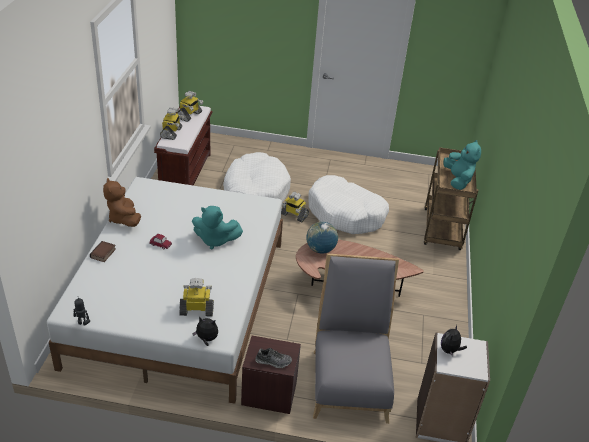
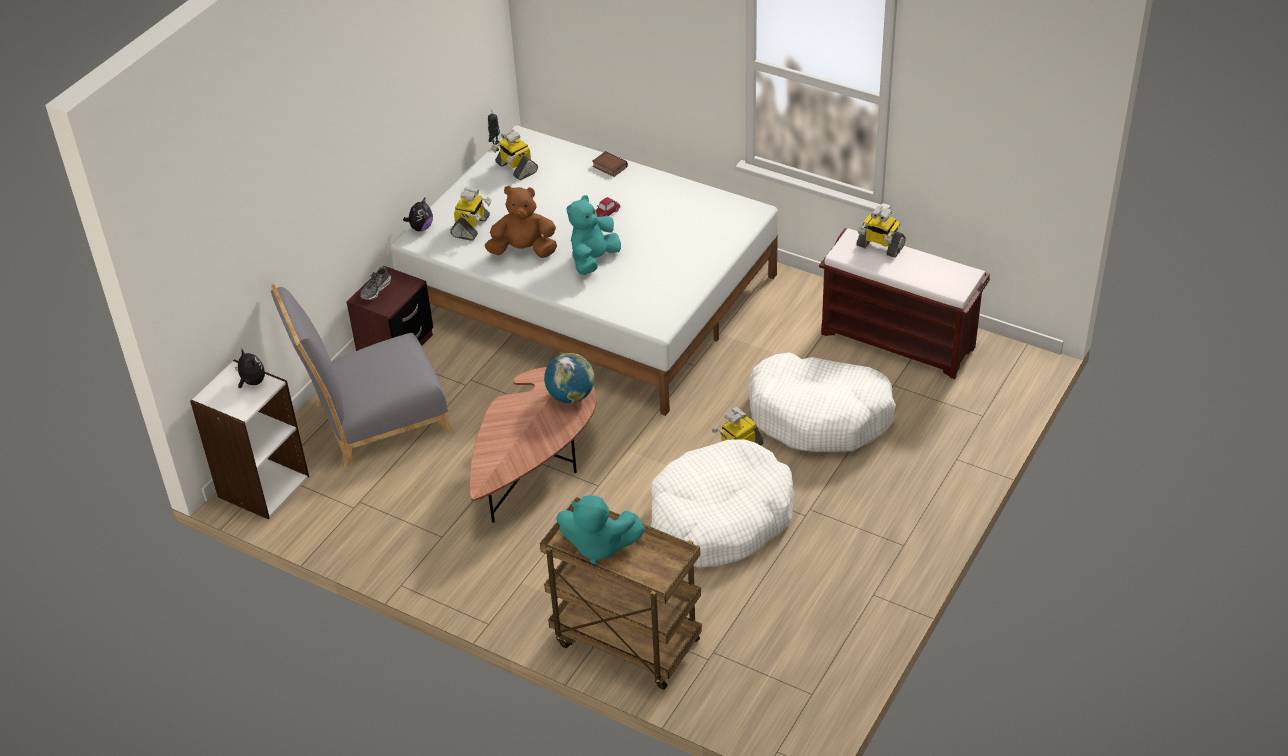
camera: 115 degrees right, 5 degrees up
(123, 219) = (675, 187): brown plush toy -> brown plush toy (523, 251)
(189, 115) = (935, 273): toy robot -> toy robot (515, 168)
(349, 379) = (374, 421): grey chair -> grey chair turned 135 degrees clockwise

